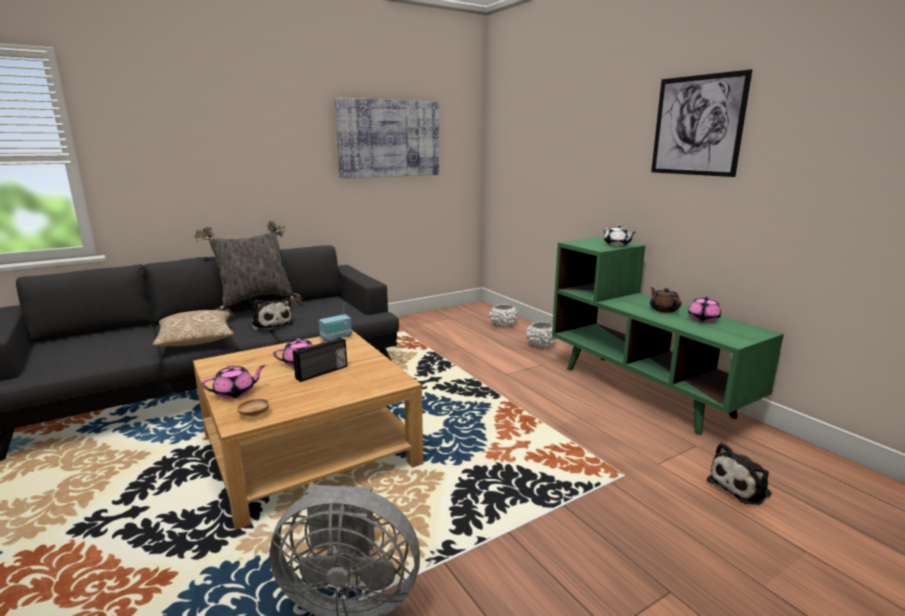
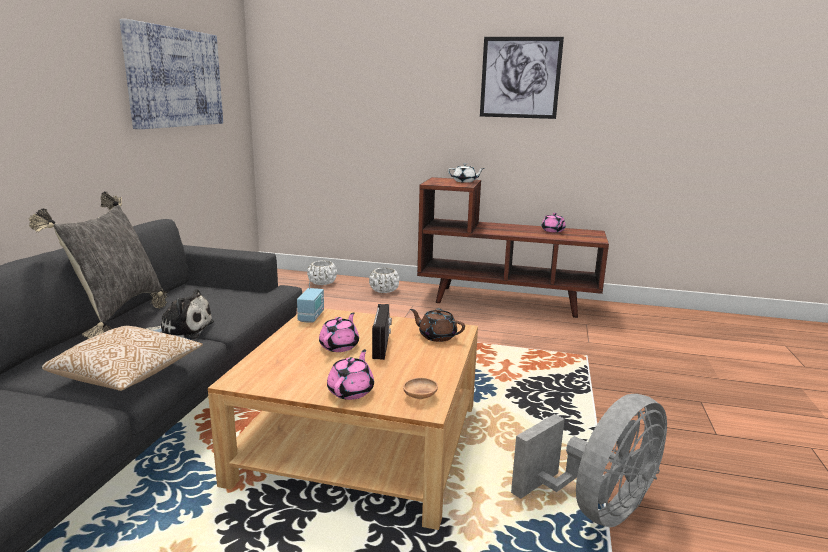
camera: 45 degrees left, 0 degrees up
(645, 391) = (507, 301): green tv stand -> brown tv stand
(663, 309) = (519, 229): brown teapot -> brown teapot (437, 336)
(741, 487) = (638, 337): plush toy -> none

